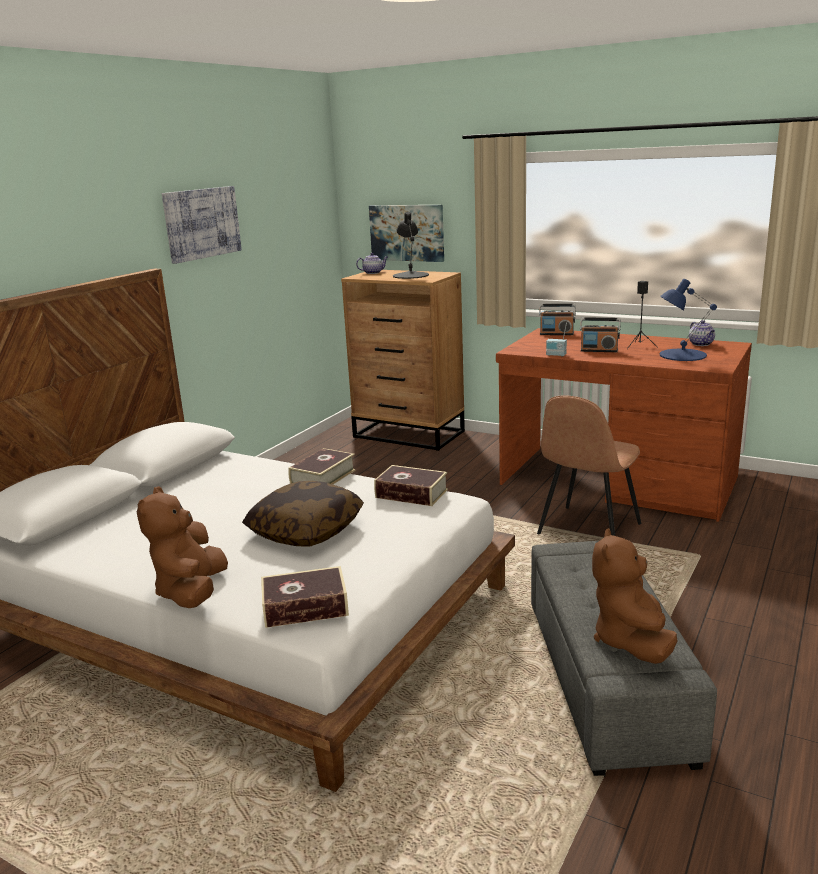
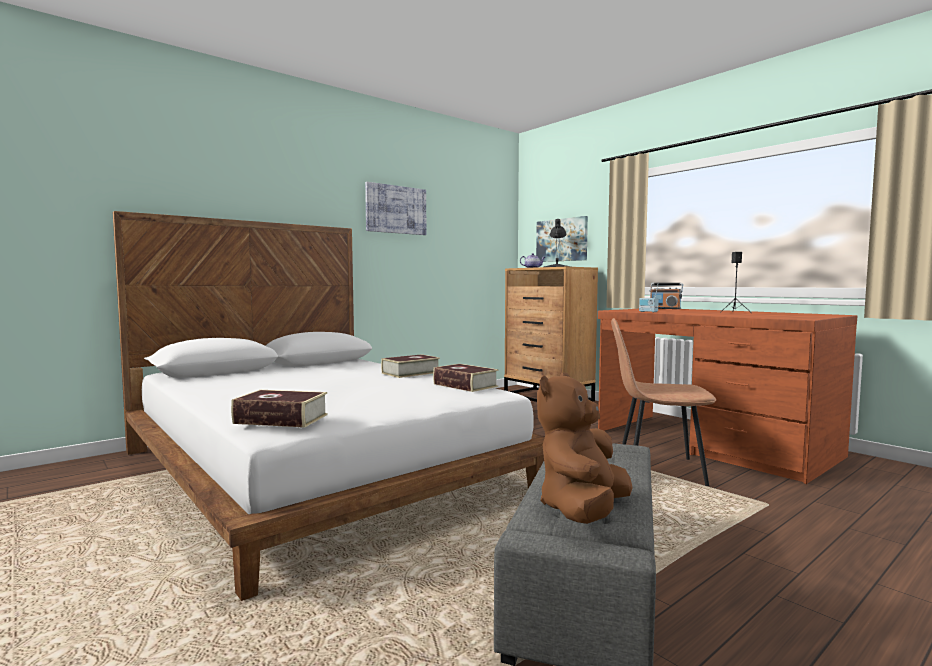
camera: 20 degrees right, 15 degrees down
(192, 592) = (223, 405): brown plush toy -> none
(306, 531) = (356, 391): pillow -> none
(588, 530) = (657, 469): brown chair -> brown chair turned 45 degrees clockwise
(599, 350) = (691, 312): radio -> none
(681, 355) = (771, 315): blue table lamp -> none
(701, 344) = (800, 313): teapot -> none

